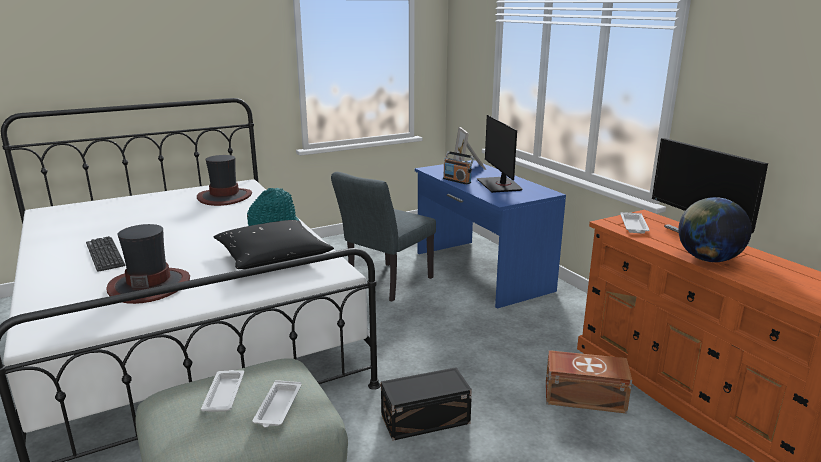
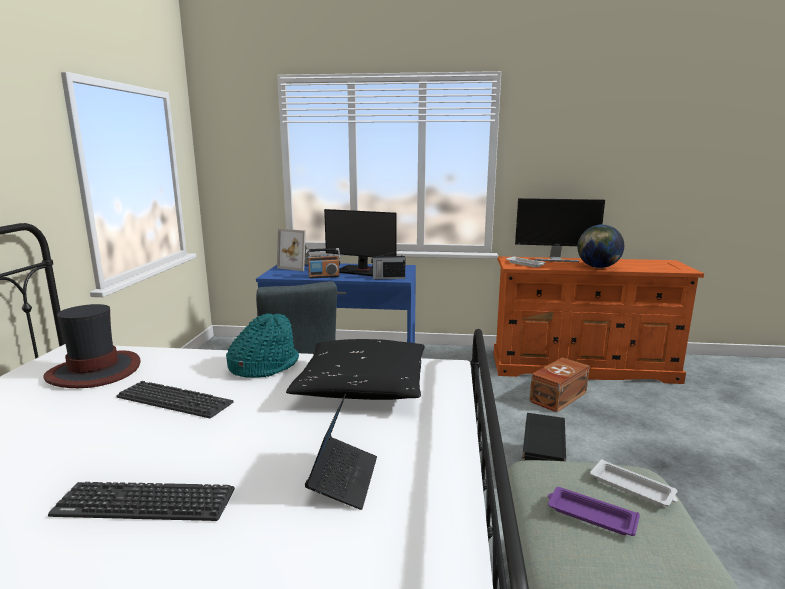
camera: 55 degrees left, 5 degrees down
(149, 285) = (343, 479): hat -> laptop
(206, 223) = (174, 400): none -> keyboard
(224, 394) = (590, 515): white tray -> purple tray
(495, 197) = (388, 278): none -> radio

